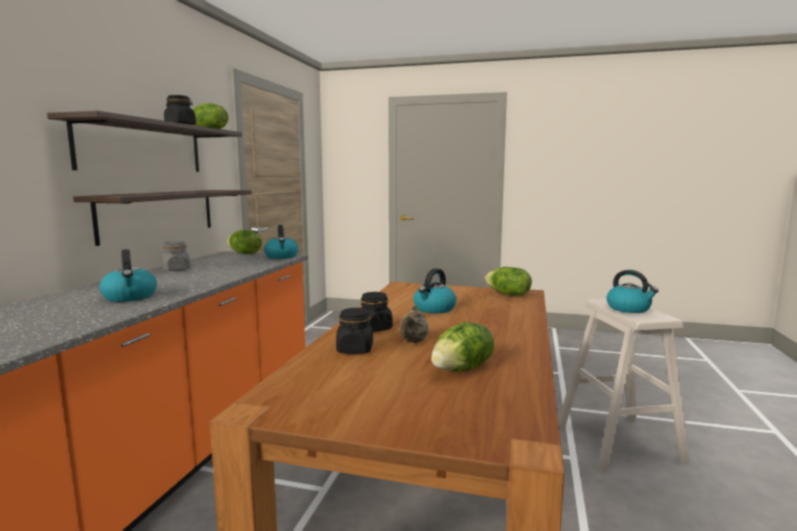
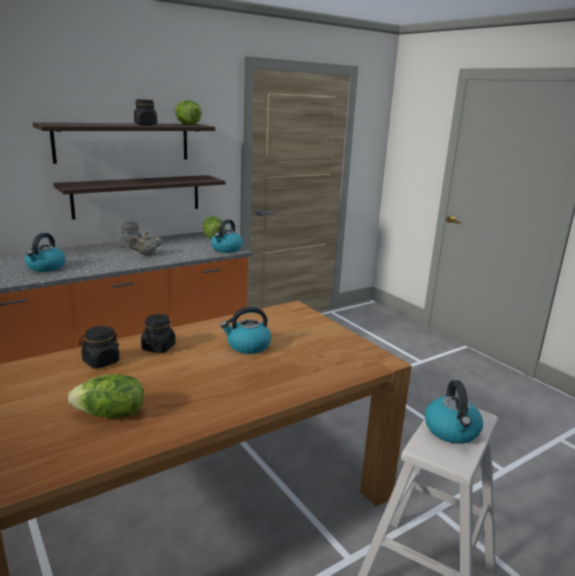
camera: 40 degrees right, 10 degrees up
(413, 342) = (148, 372): beige teapot -> beige teapot (146, 254)
(508, 294) = (355, 356): lettuce -> none

